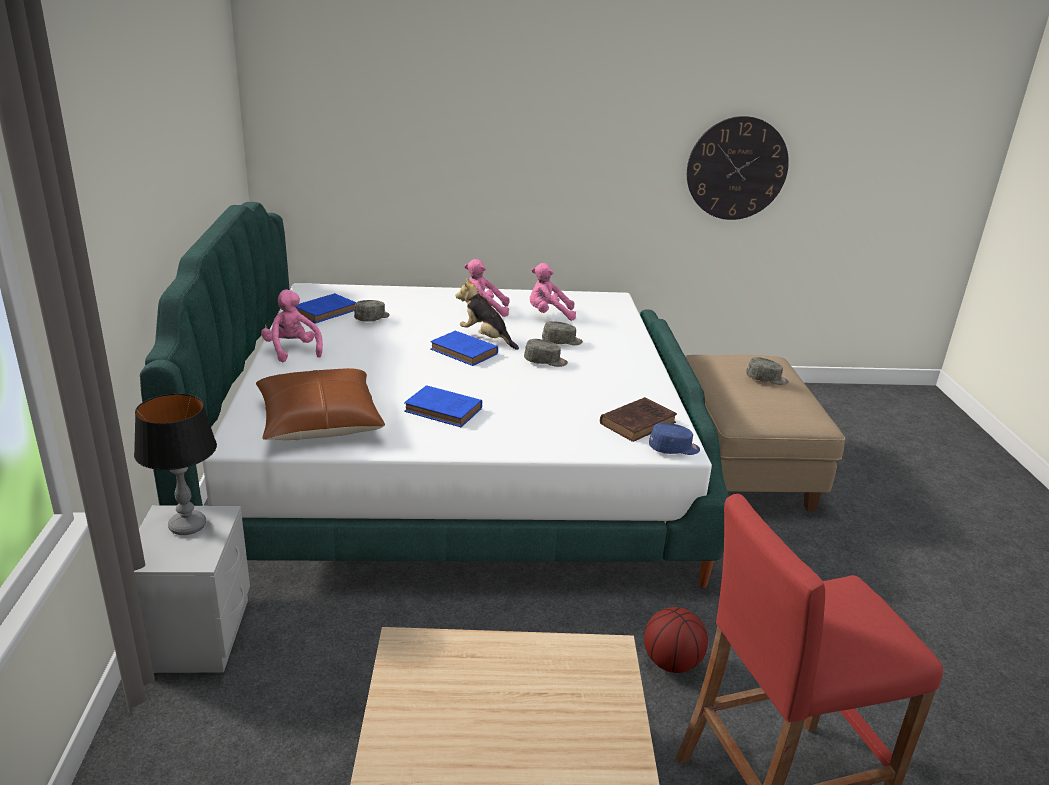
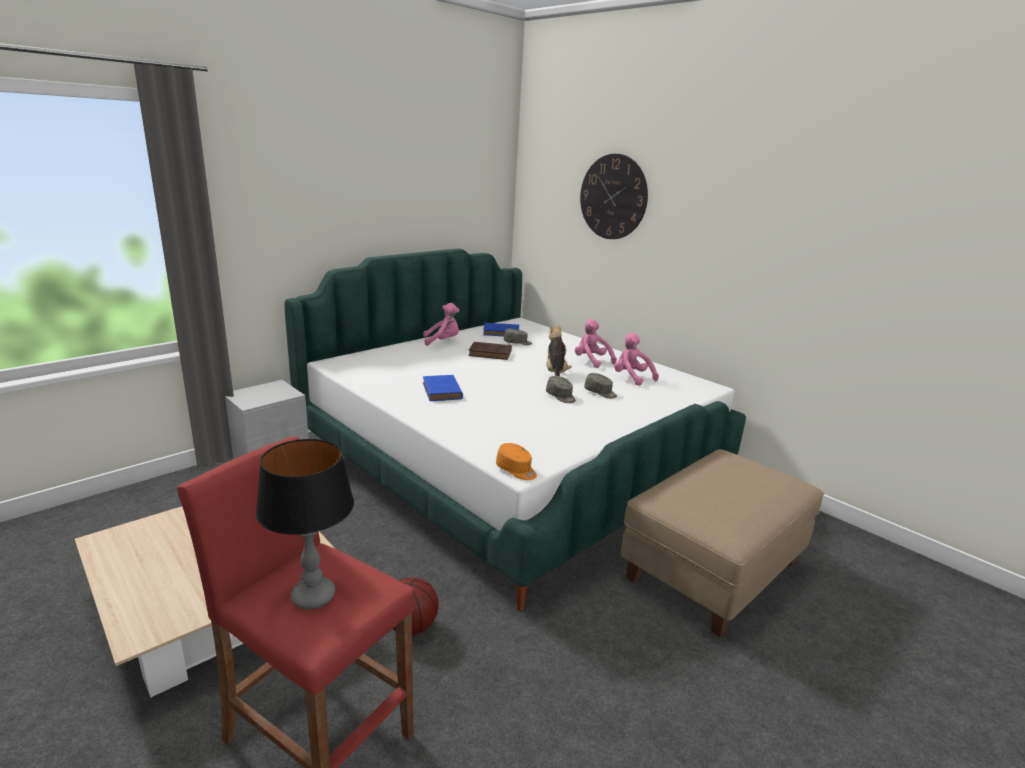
camera: 50 degrees right, 5 degrees down
(188, 526) = (273, 392): table lamp -> table lamp (313, 597)
(292, 350) = (443, 341): pink plush toy -> pink plush toy turned 60 degrees clockwise
(319, 421) = (378, 370): brown pillow -> none
(465, 352) = (525, 374): blue book -> none
(639, 422) = (533, 448): brown book -> brown book (491, 353)
(674, 449) = (516, 470): blue cap -> orange cap
(737, 168) = (861, 292): wall clock -> wall clock (613, 197)
(766, 379) = (743, 488): grey cap -> none

